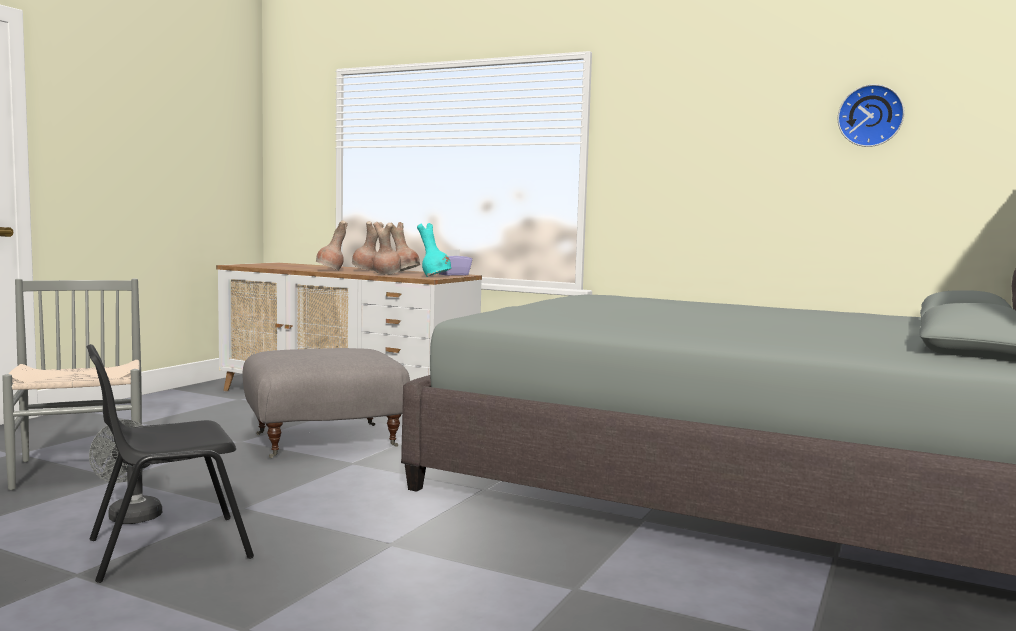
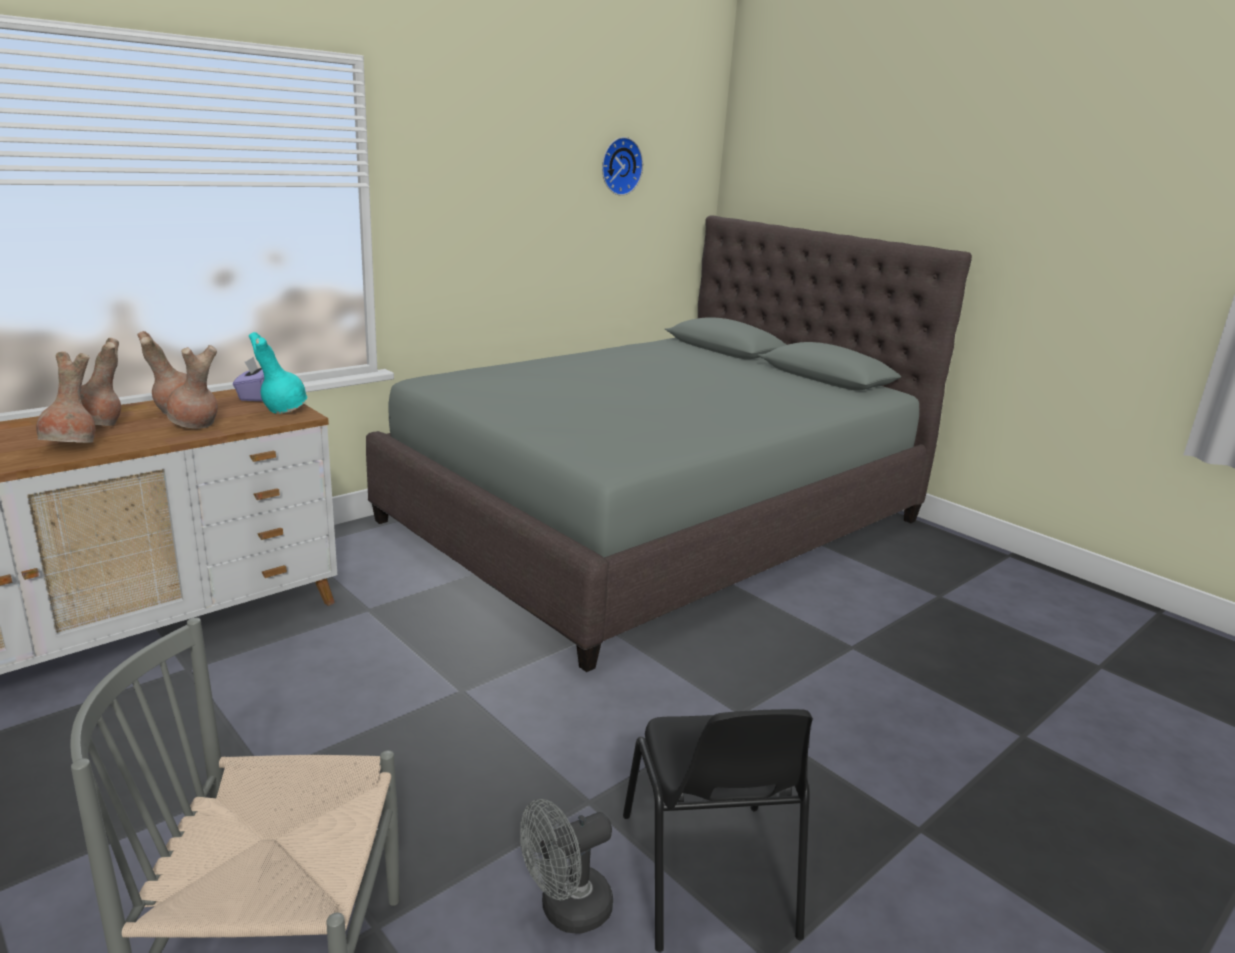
camera: 70 degrees left, 15 degrees up
(325, 439) = (333, 694): grey ottoman -> none

